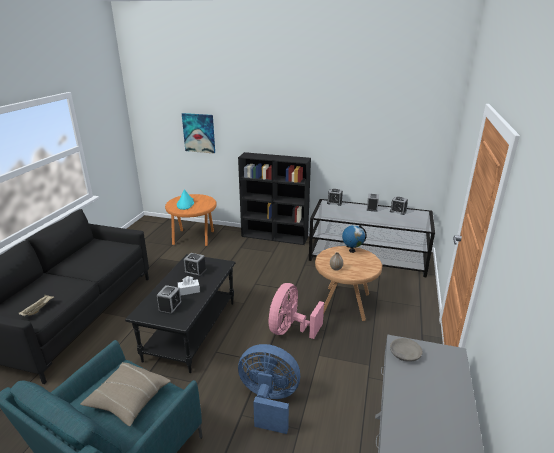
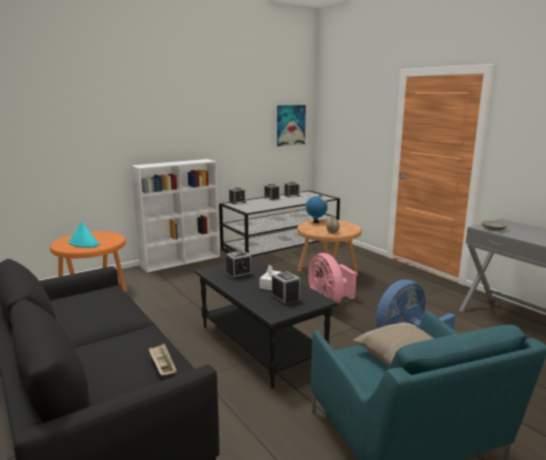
camera: 50 degrees left, 10 degrees down
(199, 133) = (62, 149): picture -> picture (290, 125)
(275, 237) = (181, 261): black bookcase -> white bookcase

